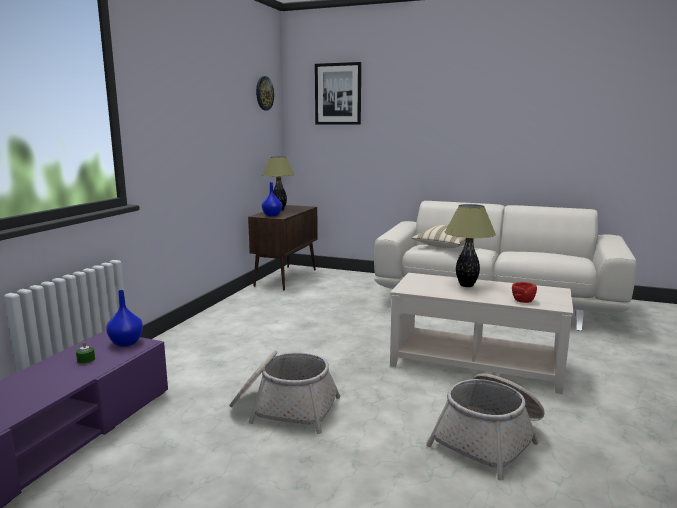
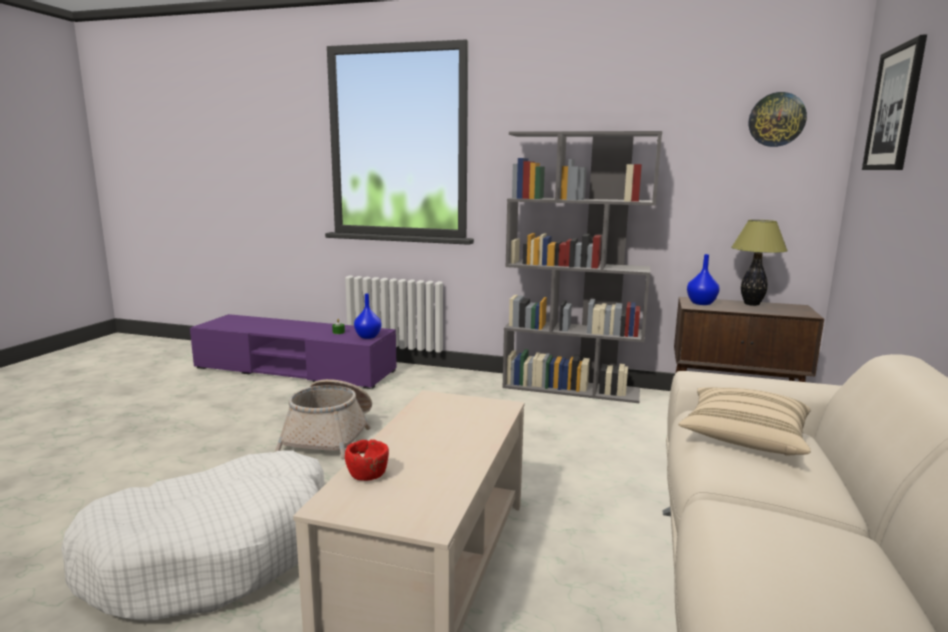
camera: 85 degrees right, 0 degrees up
(224, 310) = (571, 388): none -> grey bookcase
(467, 285) = (455, 438): table lamp -> none
(490, 439) = (215, 553): basket -> white dog bed

